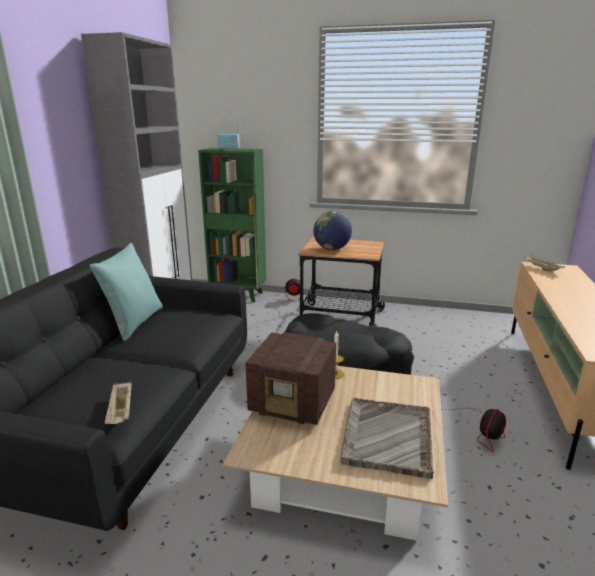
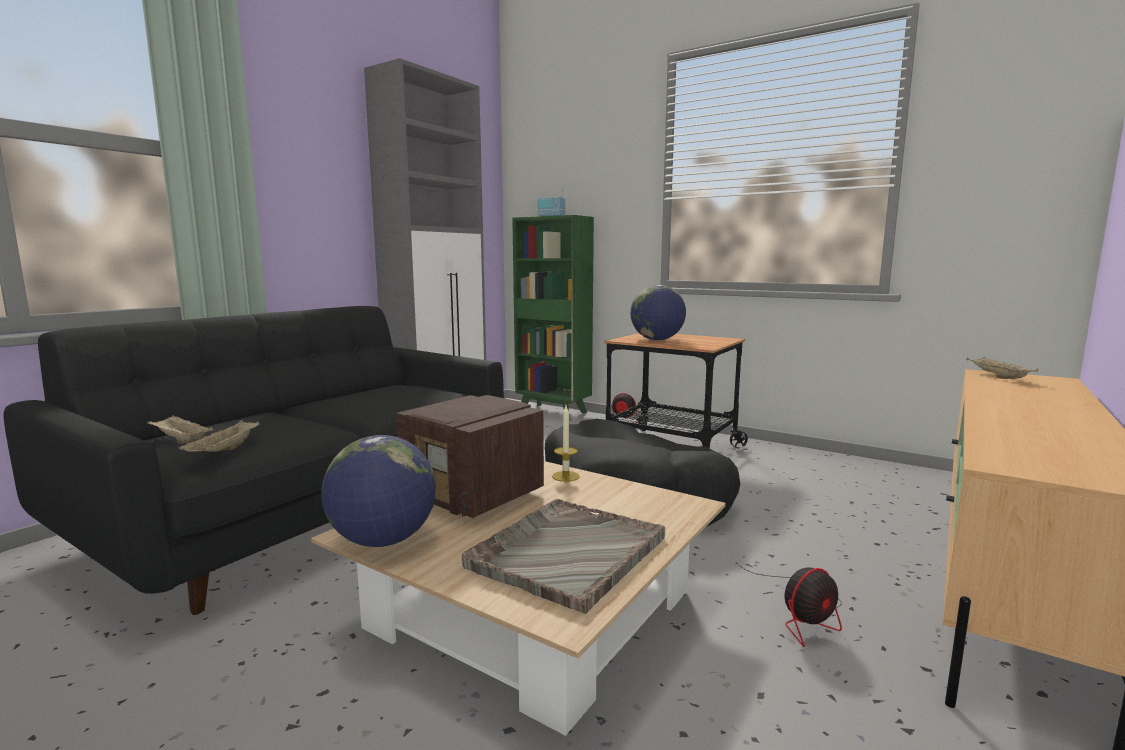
camera: 20 degrees right, 10 degrees down
(69, 407) = (180, 440): none -> beige tray
(134, 323) = (352, 391): turquoise pillow -> none
(273, 454) = (383, 541): none -> globe

